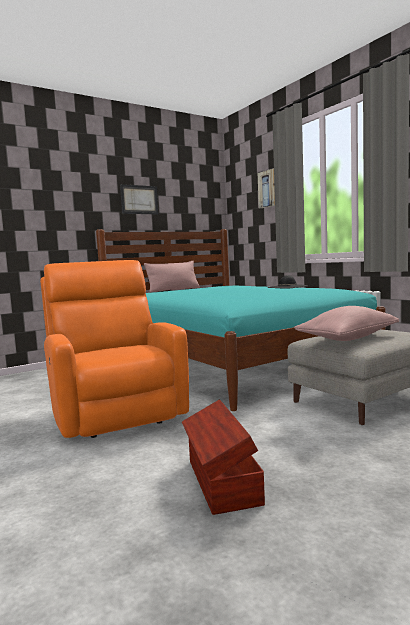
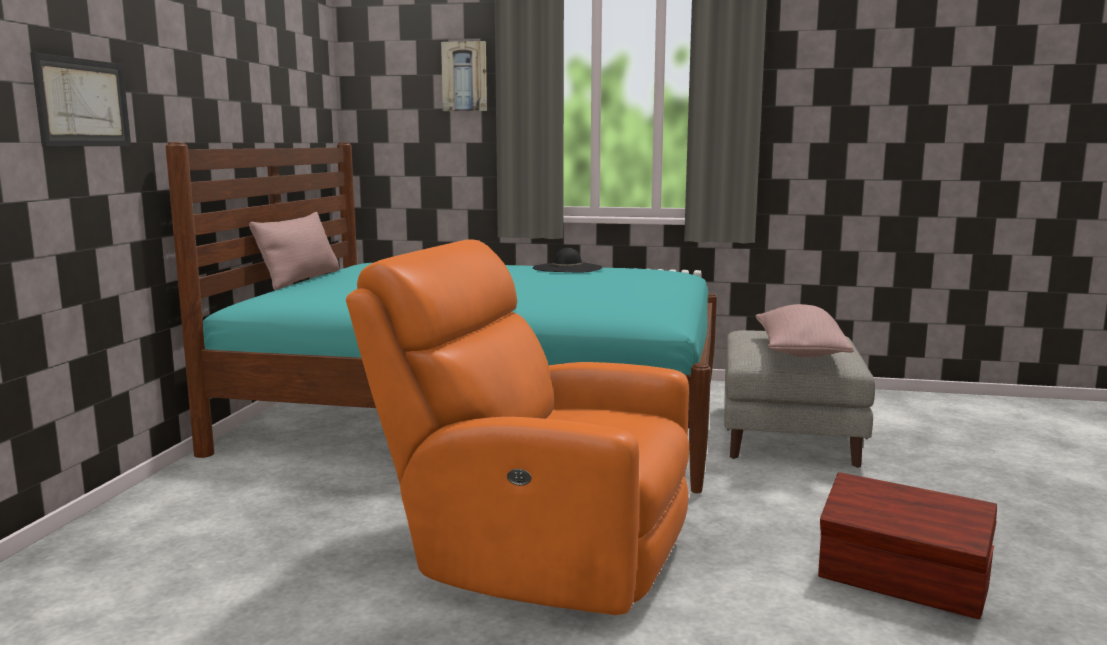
camera: 45 degrees left, 5 degrees up
(139, 199) = (224, 70): picture -> picture (82, 102)

